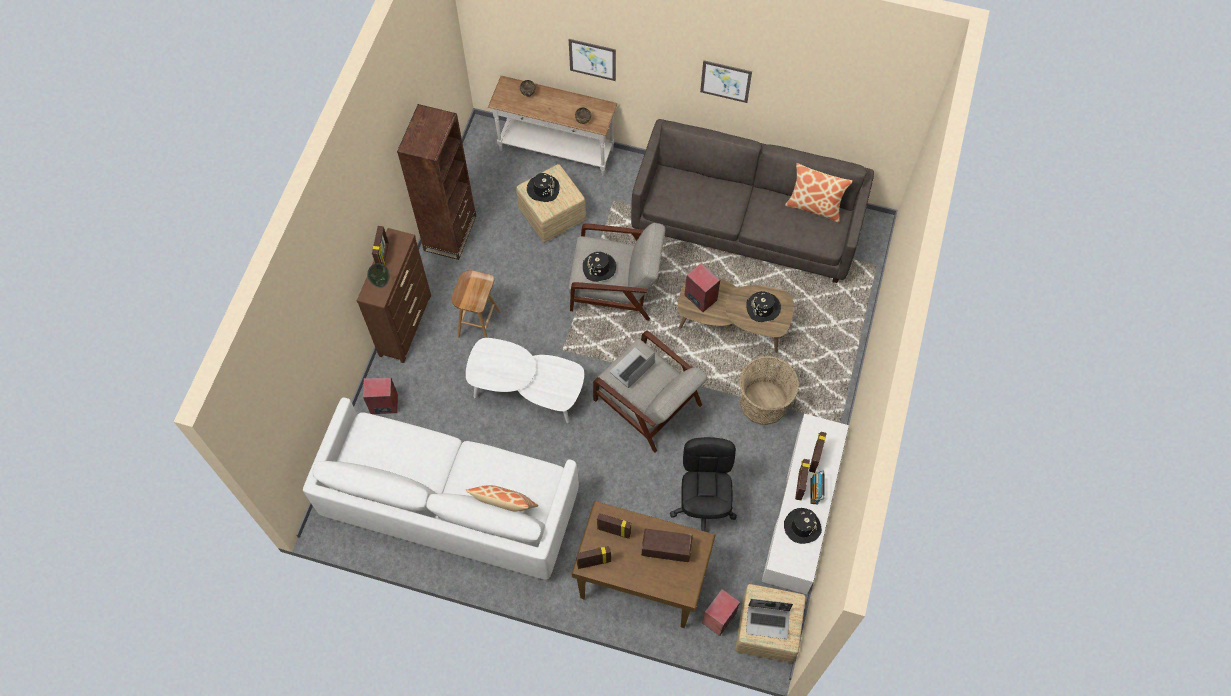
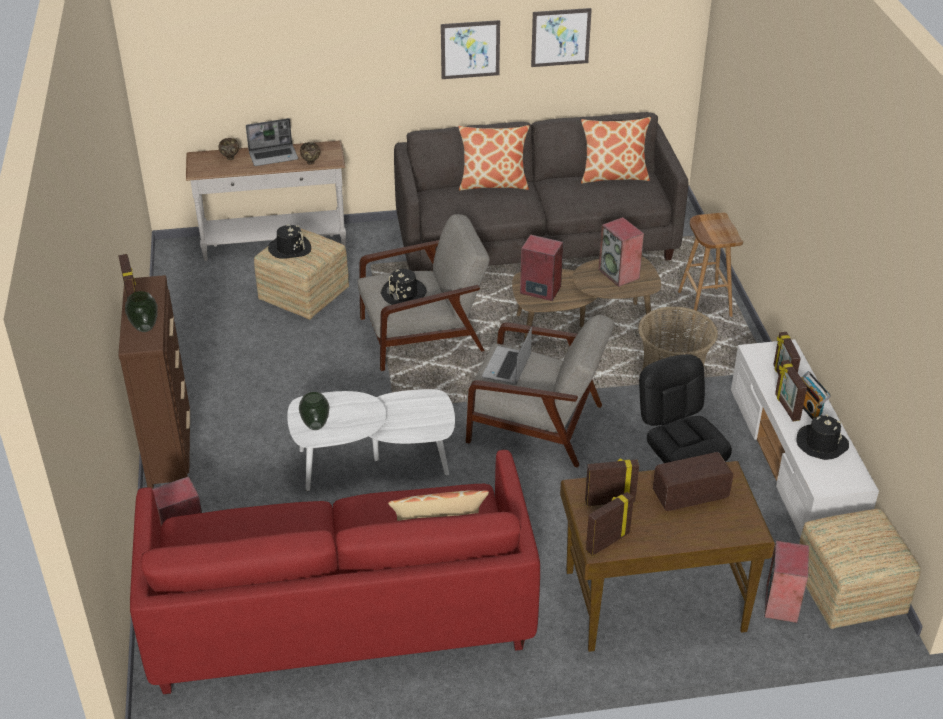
camera: 25 degrees left, 25 degrees down
(450, 233) = (182, 346): brown bookcase -> none
(450, 504) = (340, 613): white sofa -> red sofa
(478, 323) = (270, 417): brown stool -> brown stool (703, 304)
(484, 368) = (316, 426): none -> vase
(592, 59) = (304, 77): picture -> picture (560, 37)
(718, 180) = (493, 184): none -> pillow
(763, 308) = (619, 274): black hat -> speaker
(768, 621) = (861, 548): laptop -> laptop (274, 156)

